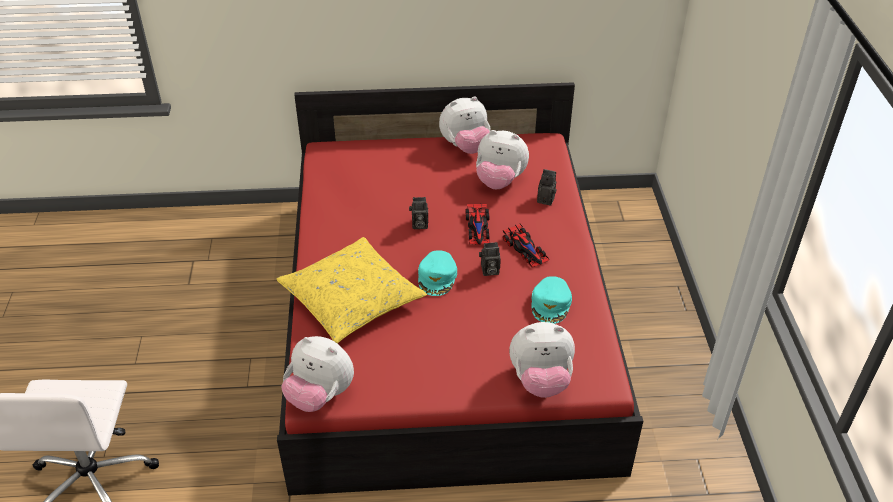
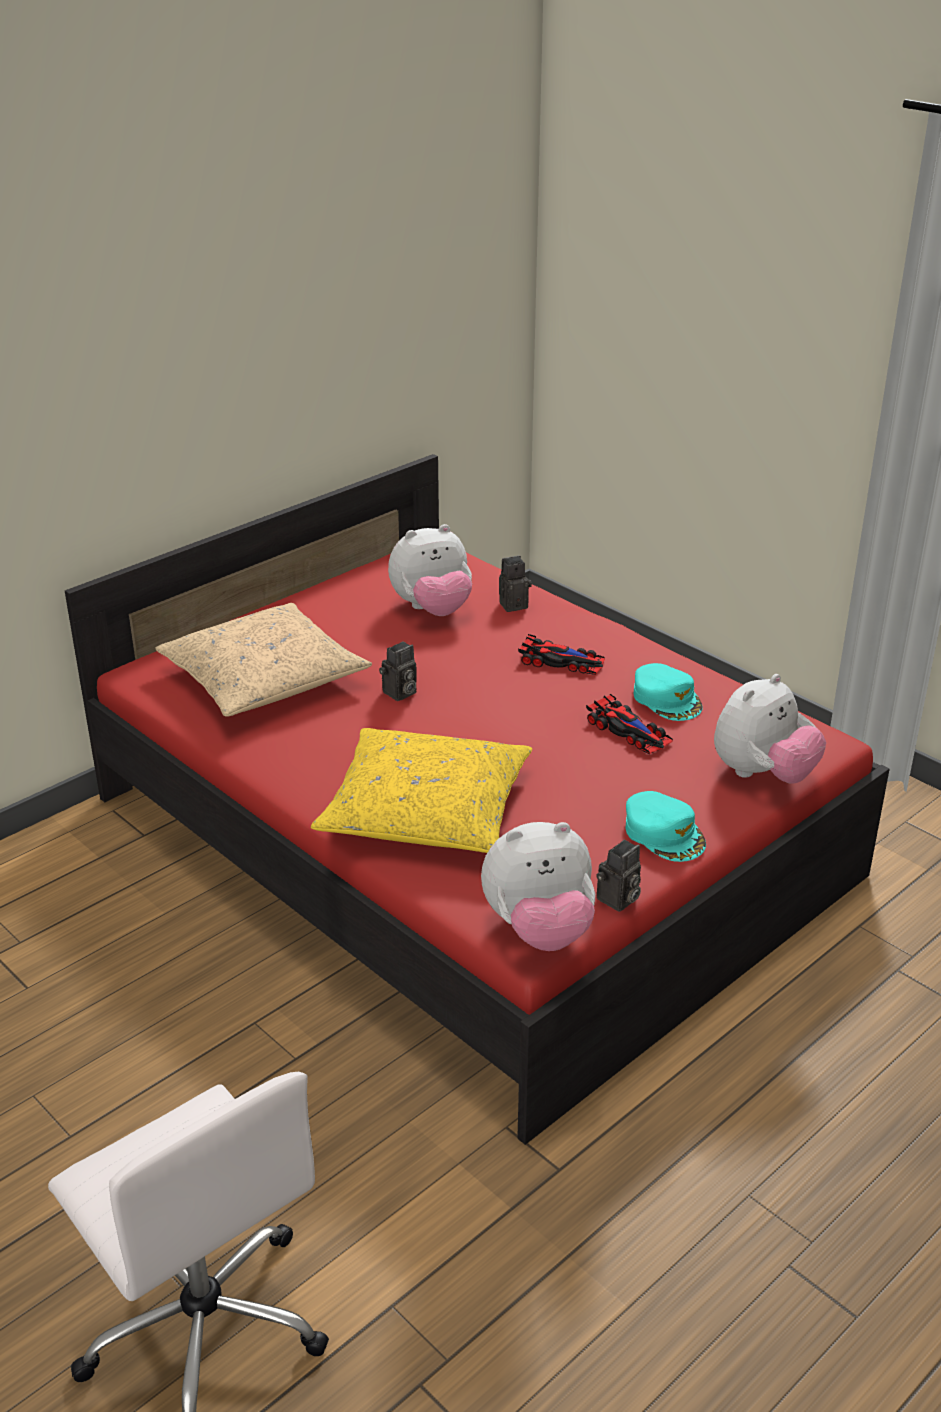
camera: 40 degrees left, 10 degrees down
(369, 182) = (263, 678): none -> beige pillow
(437, 277) = (502, 735): turquoise cap -> turquoise cap (664, 833)
(465, 147) = (337, 593): plush toy -> none
(478, 227) = (476, 665): toy car -> toy car (629, 731)
(489, 271) = (552, 701): camera -> camera (618, 900)

